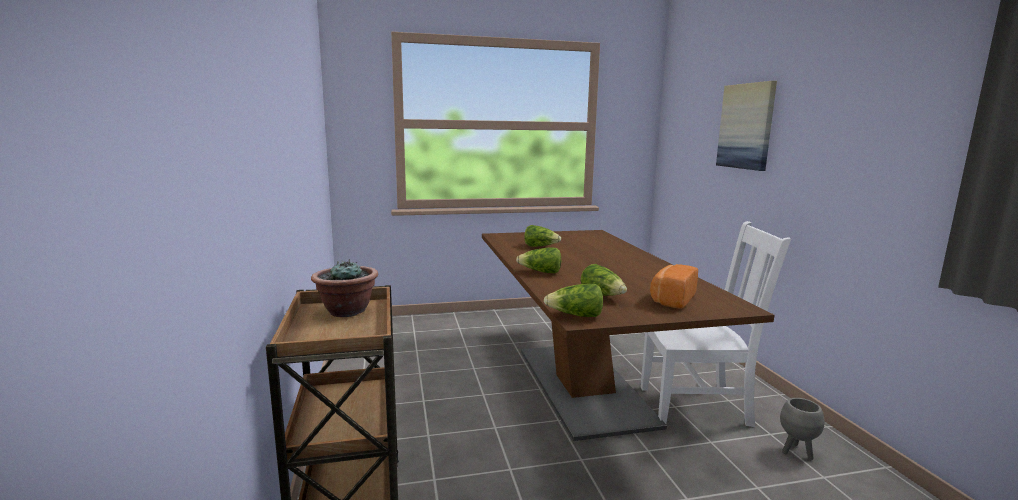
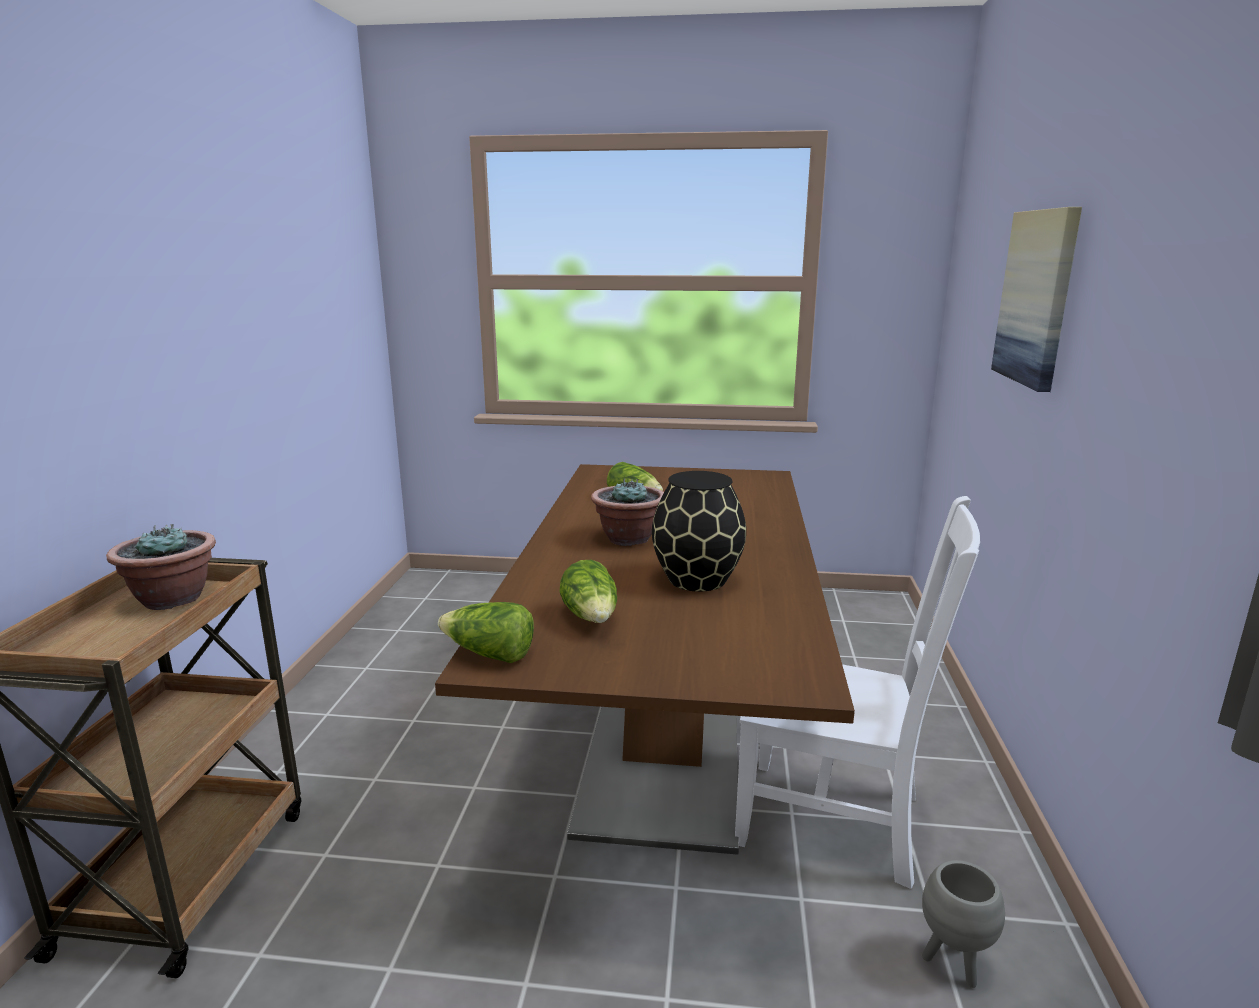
camera: 20 degrees right, 5 degrees up
(541, 272) = (561, 554): lettuce -> none
(566, 263) = (628, 539): none -> potted plant
(629, 276) = (696, 580): none -> black vase
(671, 299) = (700, 643): bread -> none

